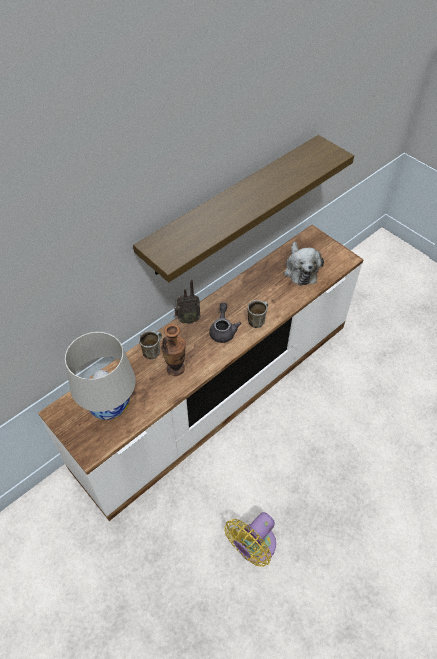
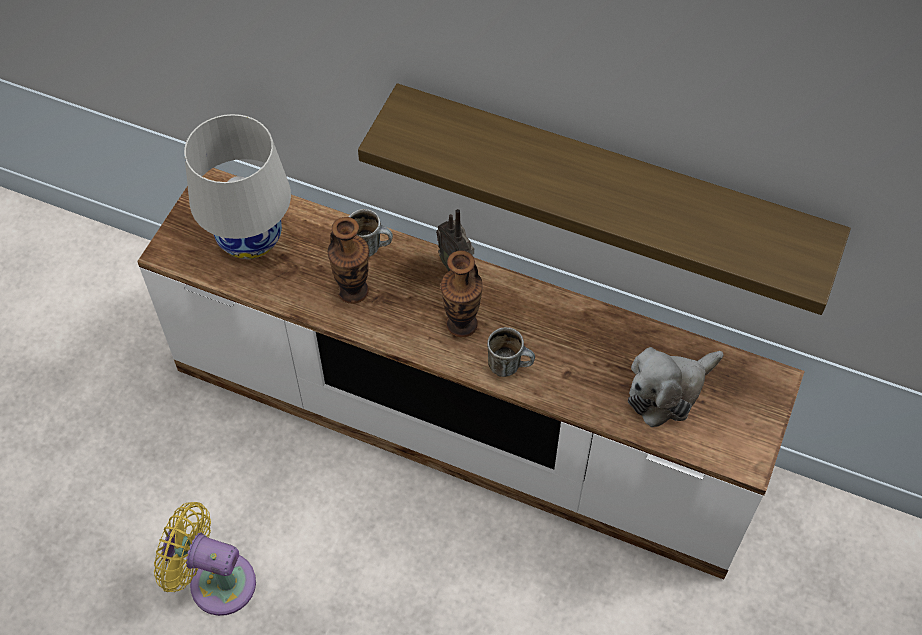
camera: 65 degrees right, 5 degrees up
(223, 330) = (461, 324): grey teapot -> vase

